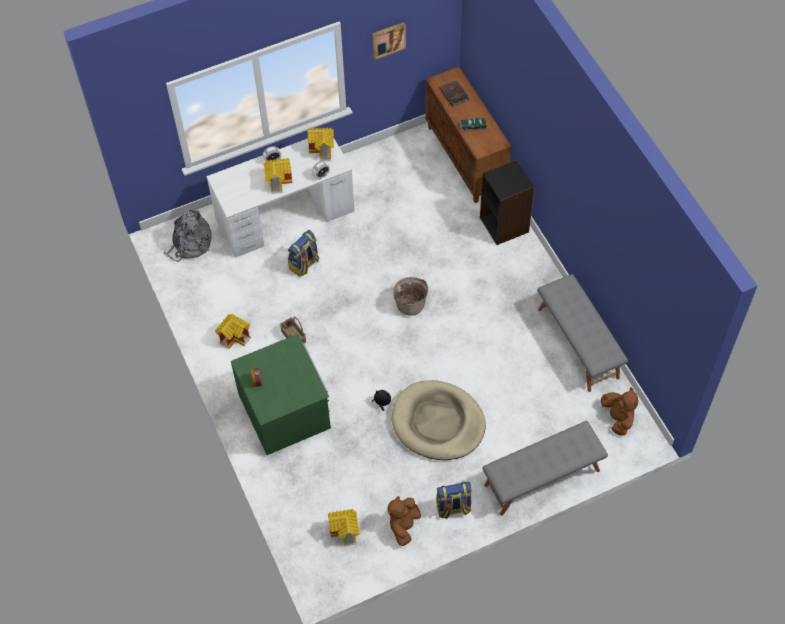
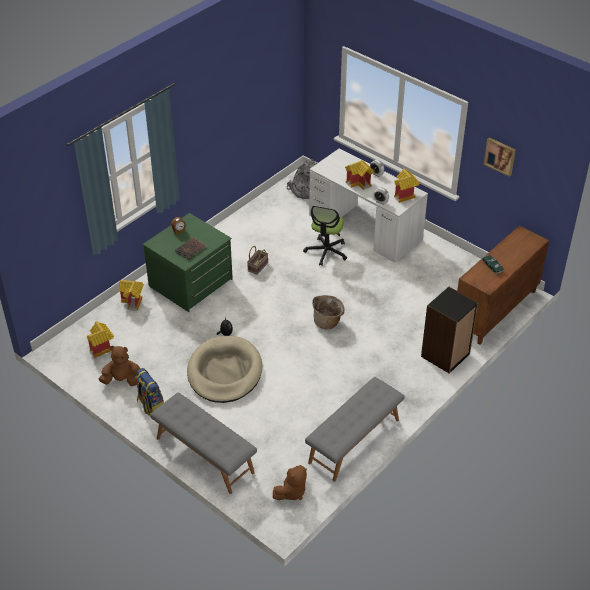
camera: 65 degrees right, 15 degrees down
(235, 337) = (240, 238): toy house -> toy house (133, 302)
(304, 264) = (326, 252): backpack -> office chair
(454, 93) = (517, 245): brown book -> brown book (191, 249)

